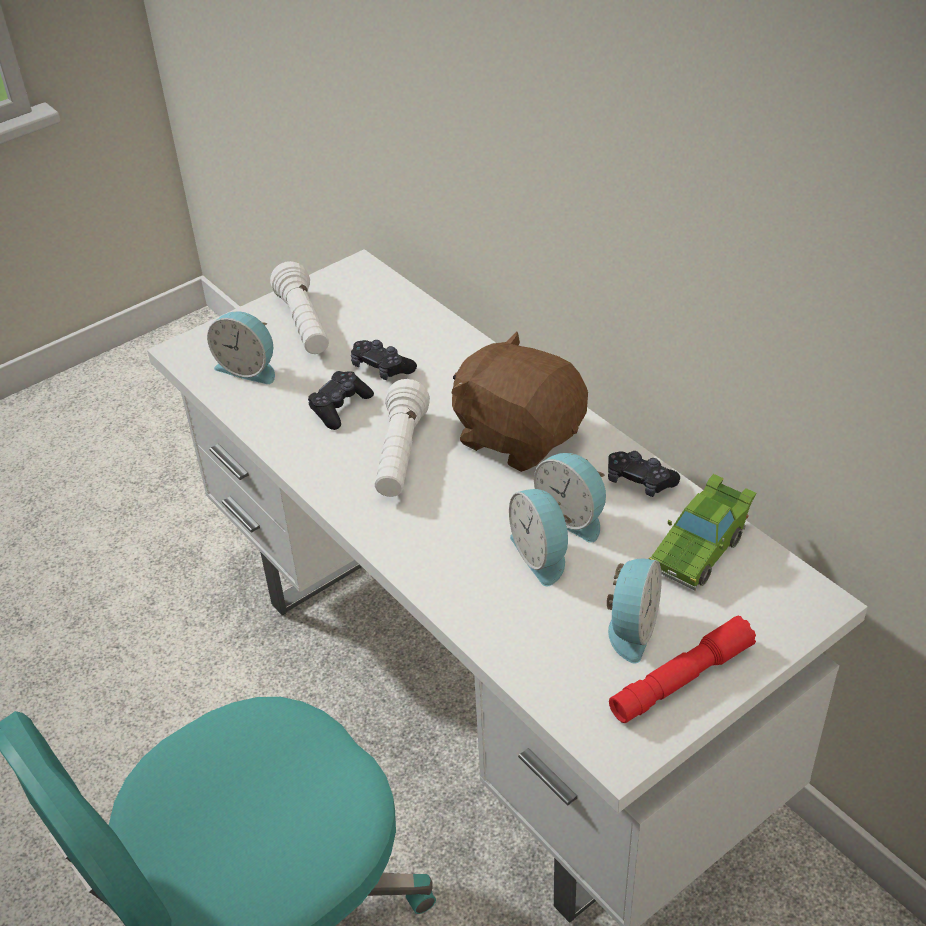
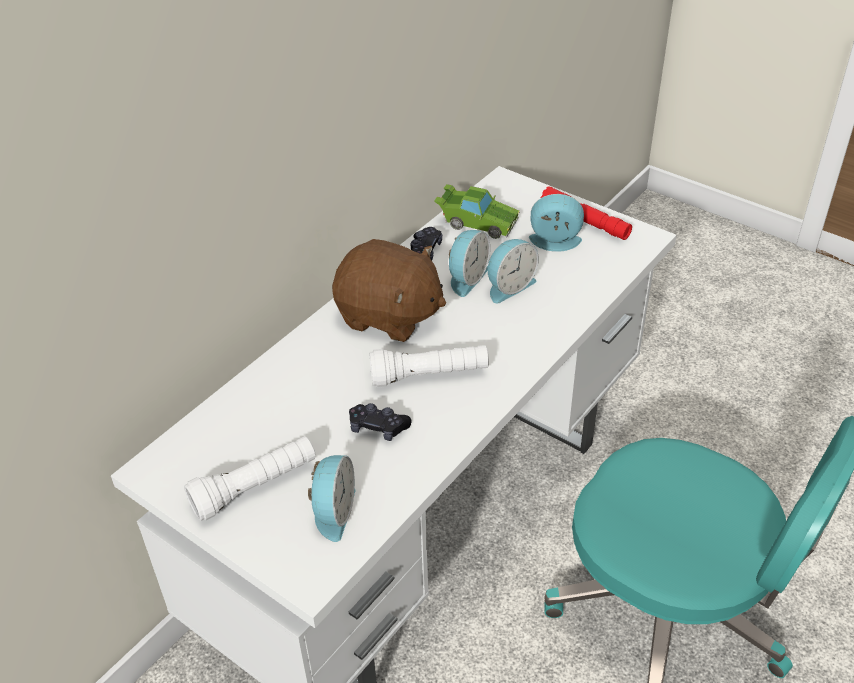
camera: 105 degrees left, 0 degrees up
(382, 368) = (317, 413): black game controller -> none
(518, 436) = (389, 316): brown plush toy -> brown plush toy turned 90 degrees counterclockwise

